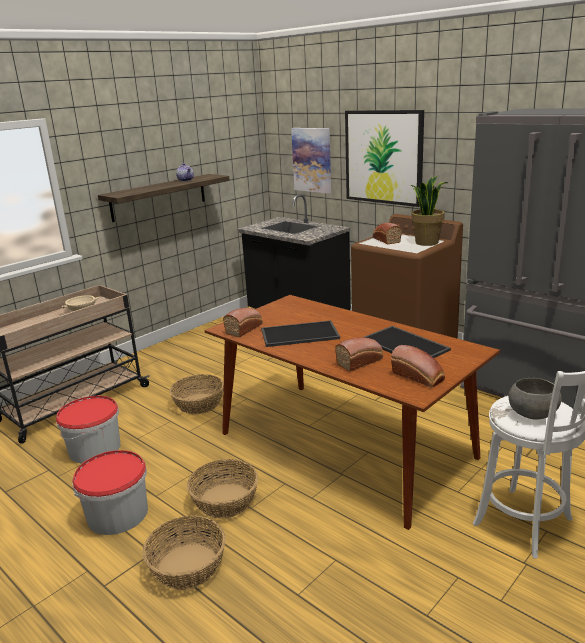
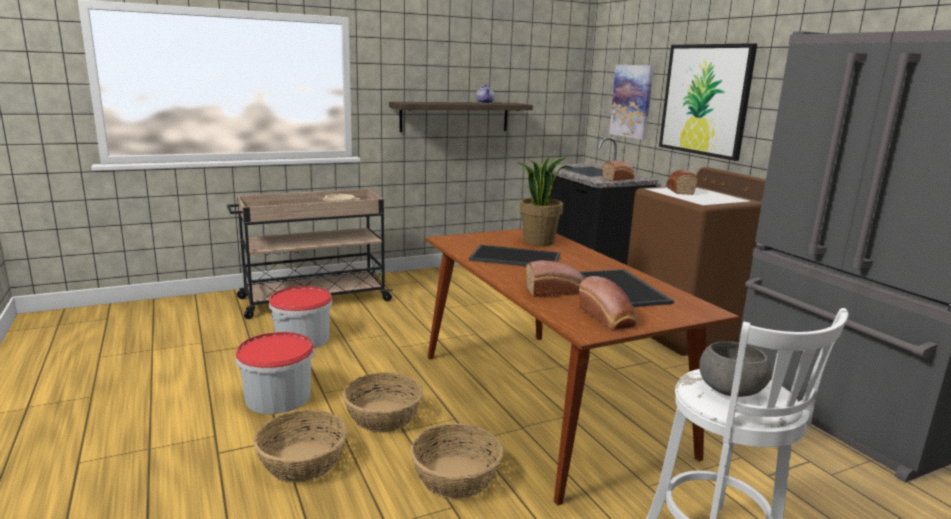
camera: 20 degrees right, 5 degrees down
(199, 403) = (425, 326): basket -> basket (456, 476)
(245, 329) = (465, 243): bread -> bread (619, 179)
(426, 242) = (726, 199): potted plant -> potted plant (539, 242)

